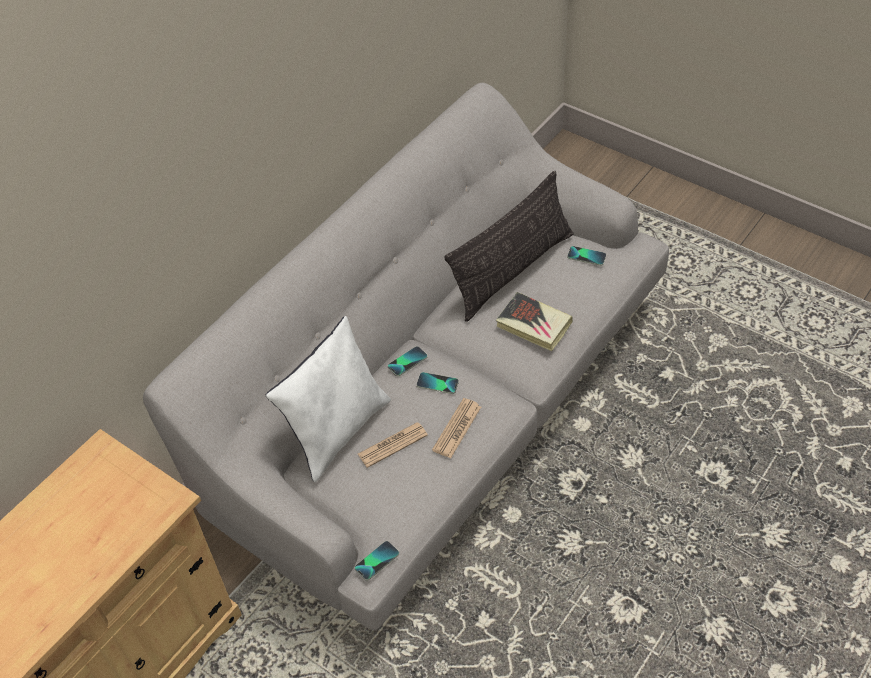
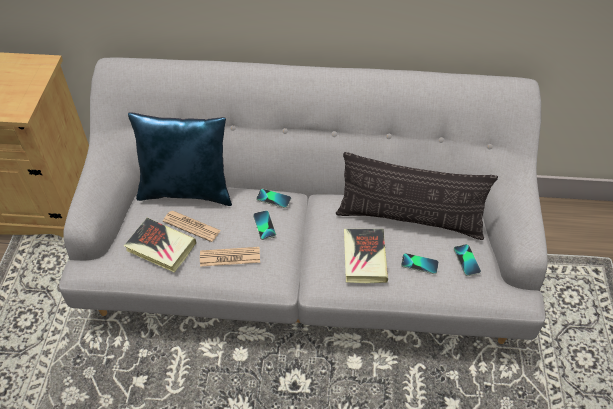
camera: 55 degrees right, 0 degrees up
(337, 430) = (187, 190): white pillow -> blue pillow
(377, 561) = (92, 268): phone -> phone (419, 264)
(401, 483) = (161, 247): none -> book

